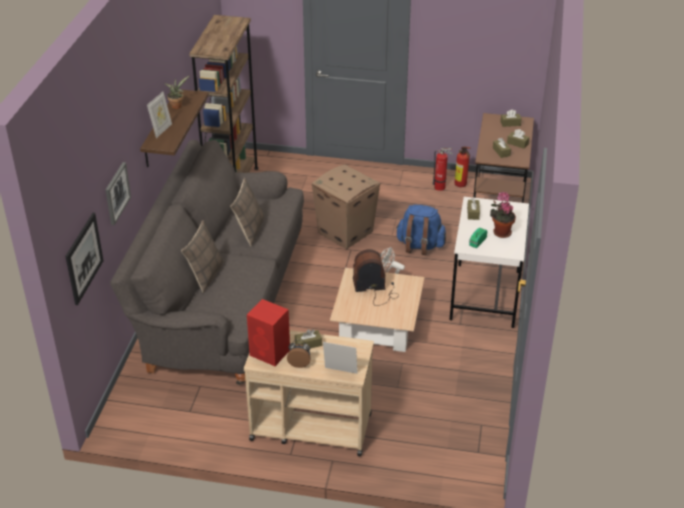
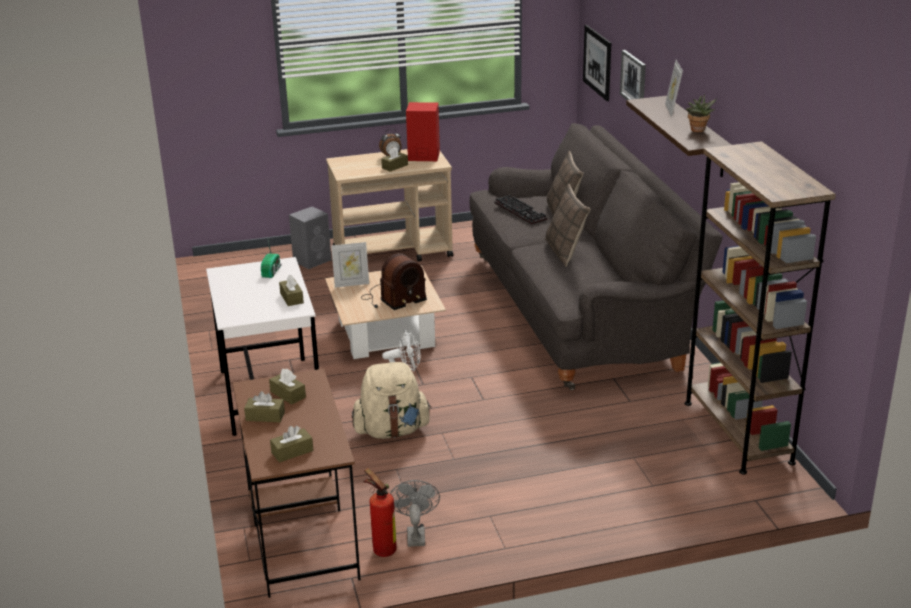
camera: 155 degrees right, 10 degrees down
(236, 283) = (522, 211): none -> keyboard
(340, 373) = (351, 159): picture frame -> picture frame (351, 284)
(346, 232) = (509, 418): cardboard box -> none
(389, 443) = (313, 260): none -> grey speaker
(420, 245) = (392, 430): blue backpack -> beige backpack
(441, 187) = (415, 534): fire extinguisher -> grey fan
(500, 232) = (245, 287): potted plant -> none

